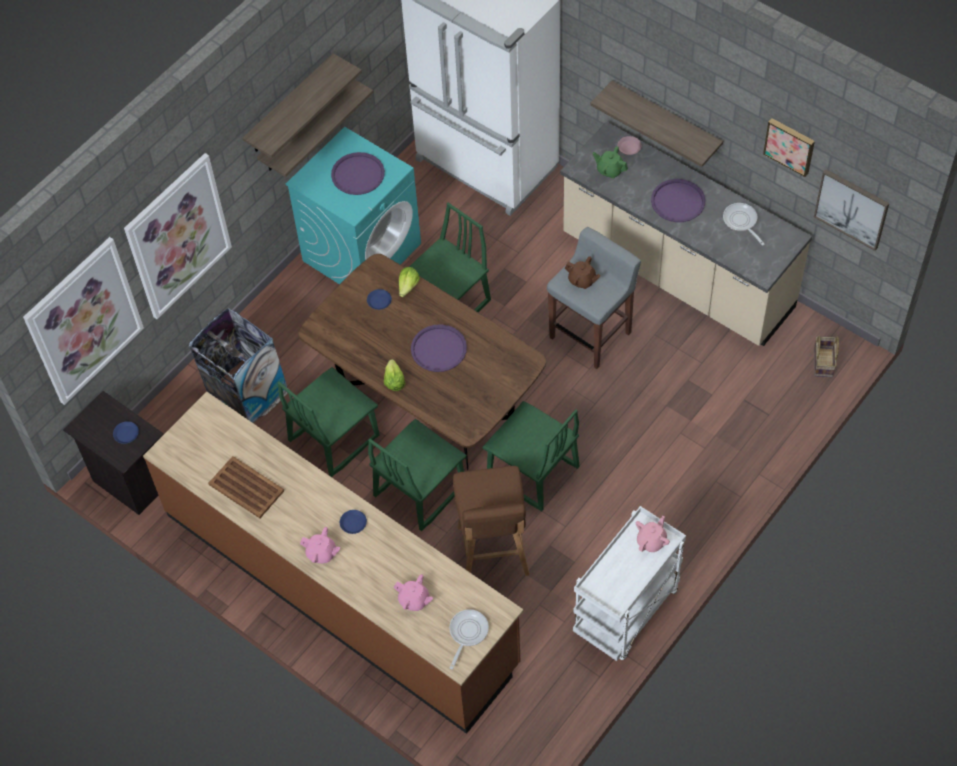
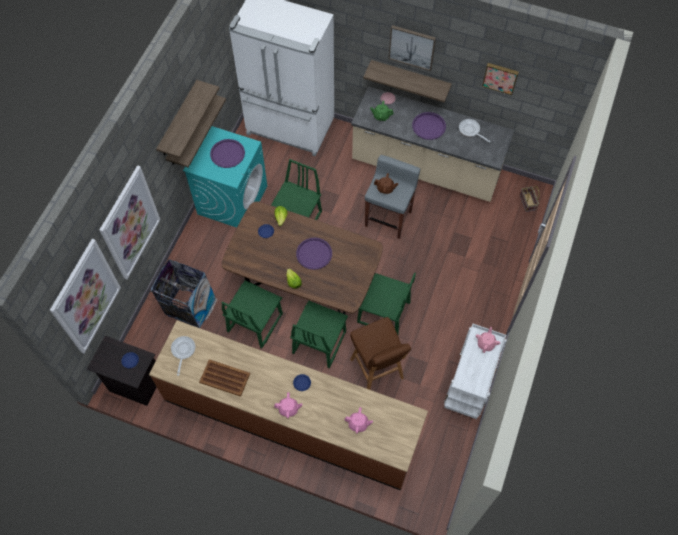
camera: 20 degrees left, 5 degrees up
(467, 633) = (399, 436): frying pan -> frying pan (183, 351)
(852, 208) = (543, 108): picture -> picture (412, 47)

